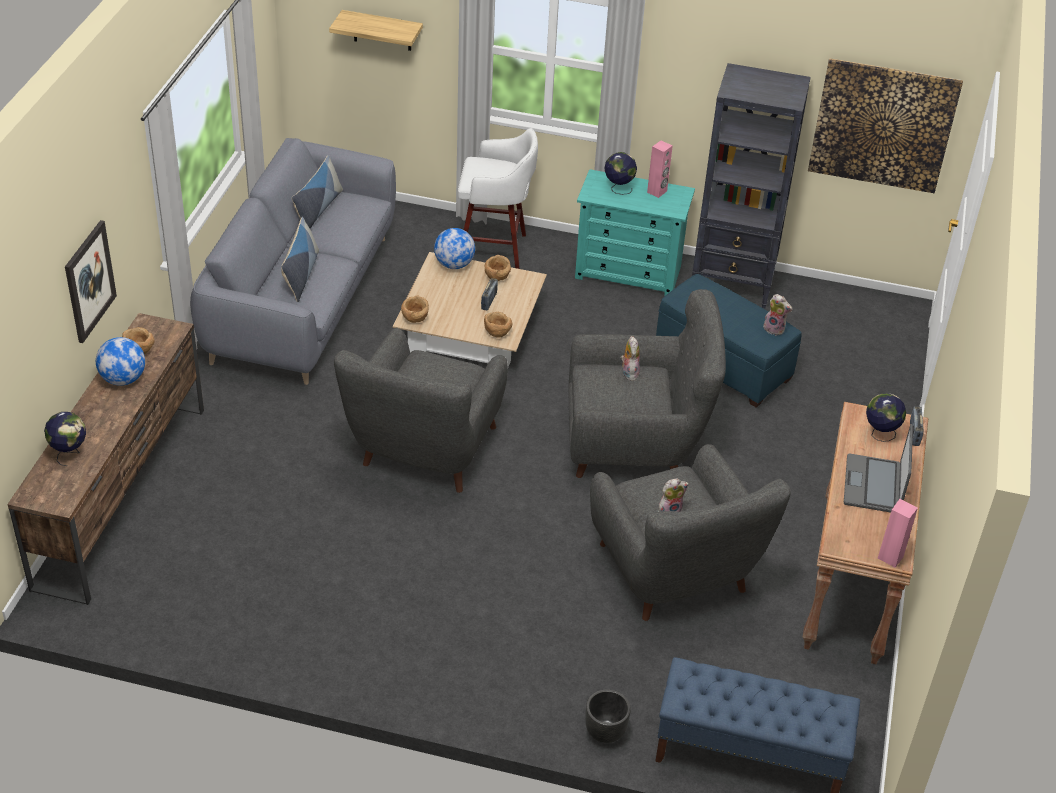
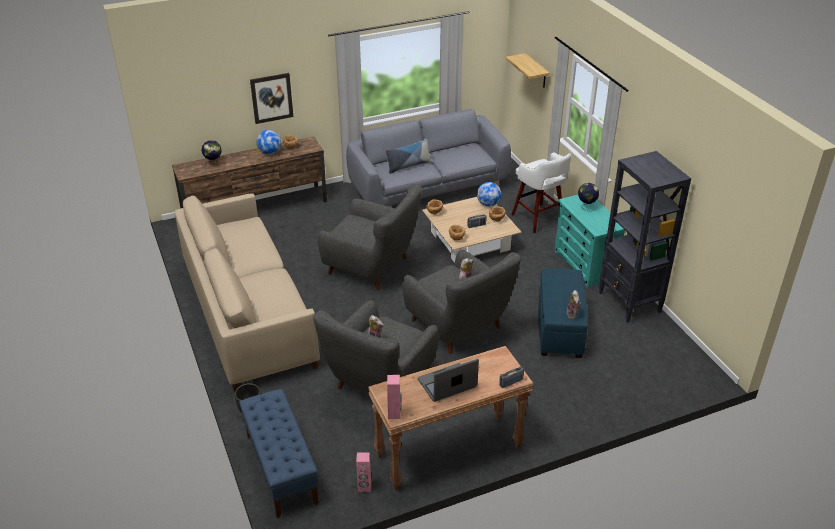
camera: 55 degrees right, 5 degrees down
(318, 210) = (459, 149): pillow -> none
(382, 632) = (247, 312): none -> beige sofa
(424, 452) = (372, 268): grey armchair -> grey armchair turned 135 degrees counterclockwise
(657, 192) = (603, 218): pink speaker -> pink speaker (364, 487)
(880, 434) = (493, 369): globe -> none
(883, 125) = (724, 233): picture -> none

